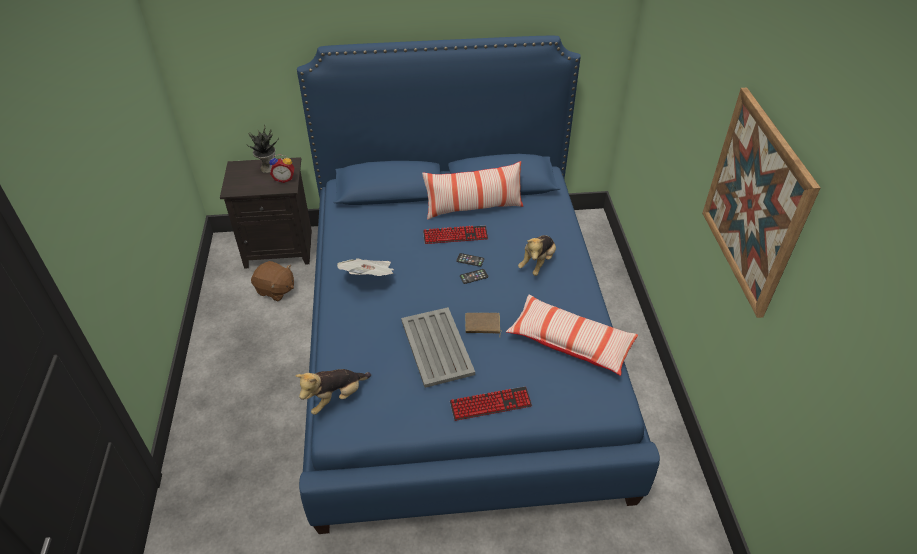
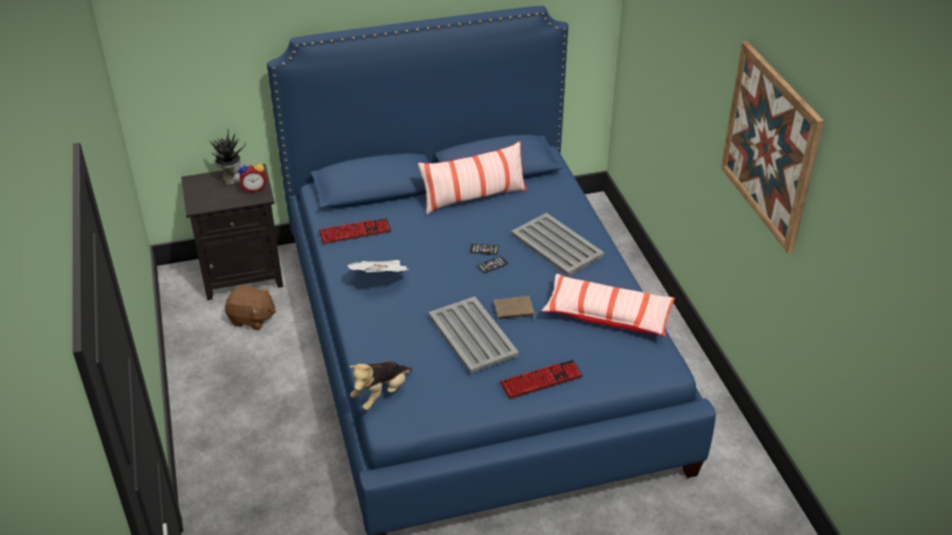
camera: 10 degrees left, 5 degrees down
(455, 236) = (461, 227): keyboard -> keyboard (355, 232)
(537, 263) = (556, 244): plush toy -> grey tray

